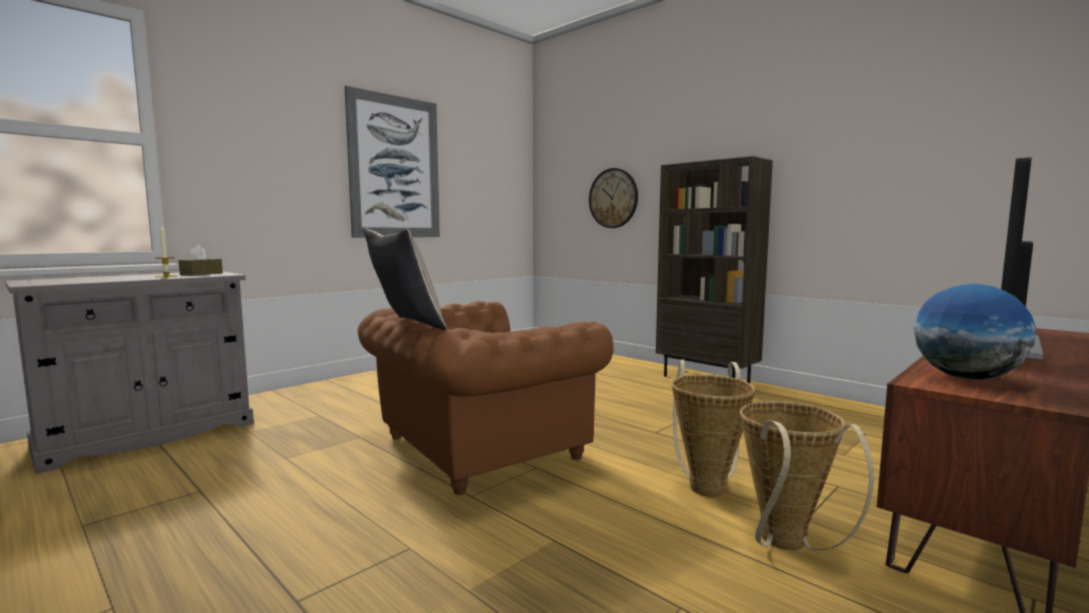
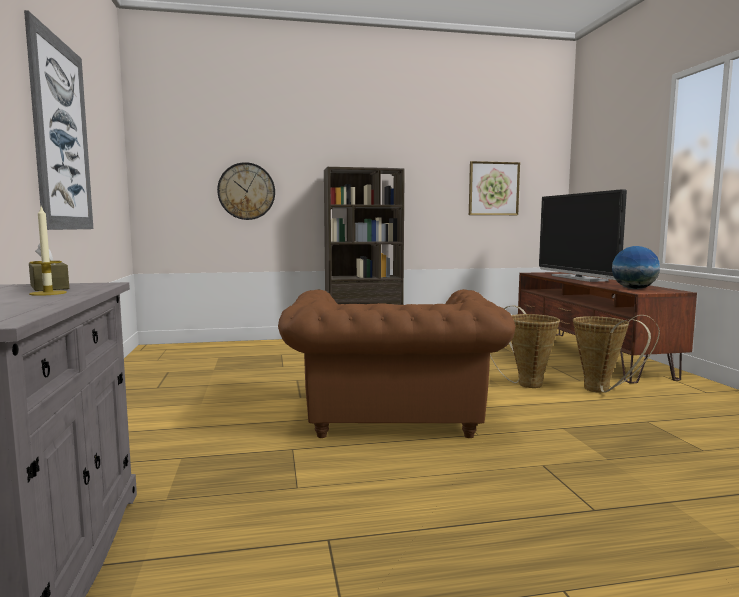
camera: 55 degrees left, 0 degrees up
(405, 325) = (411, 307): beige pillow -> none
(952, 171) = (493, 188): none -> picture

